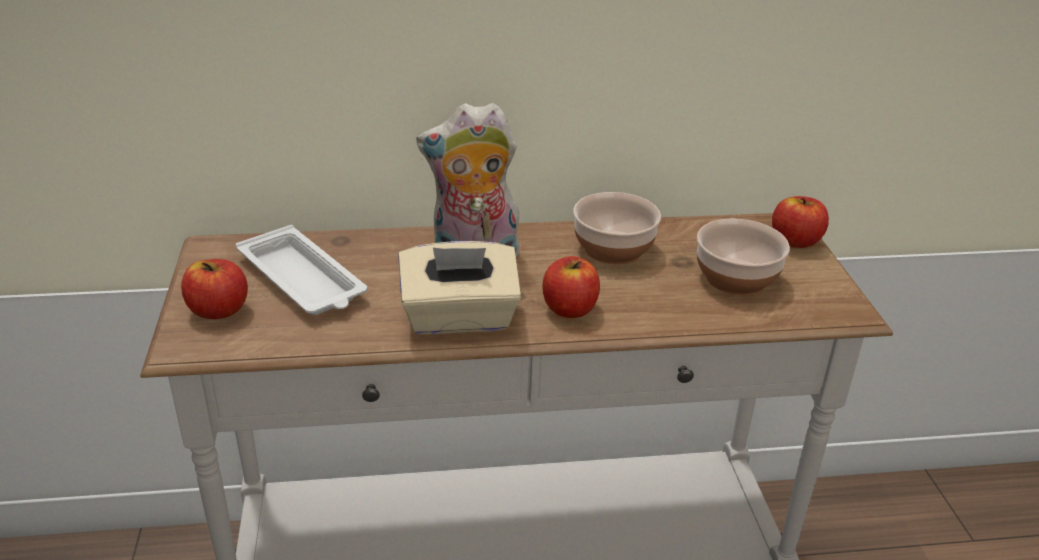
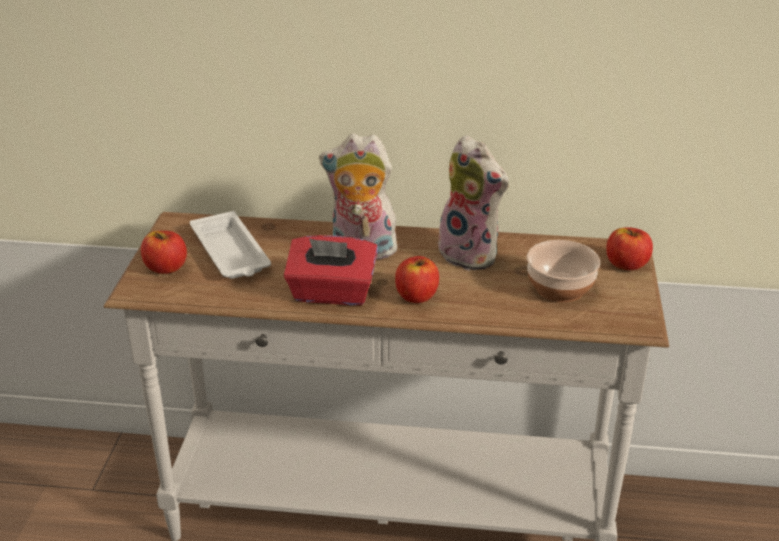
camera: 15 degrees right, 0 degrees up
(459, 318) = (332, 293): beige tissue box -> red tissue box
(612, 249) = (472, 254): bowl -> plush toy

